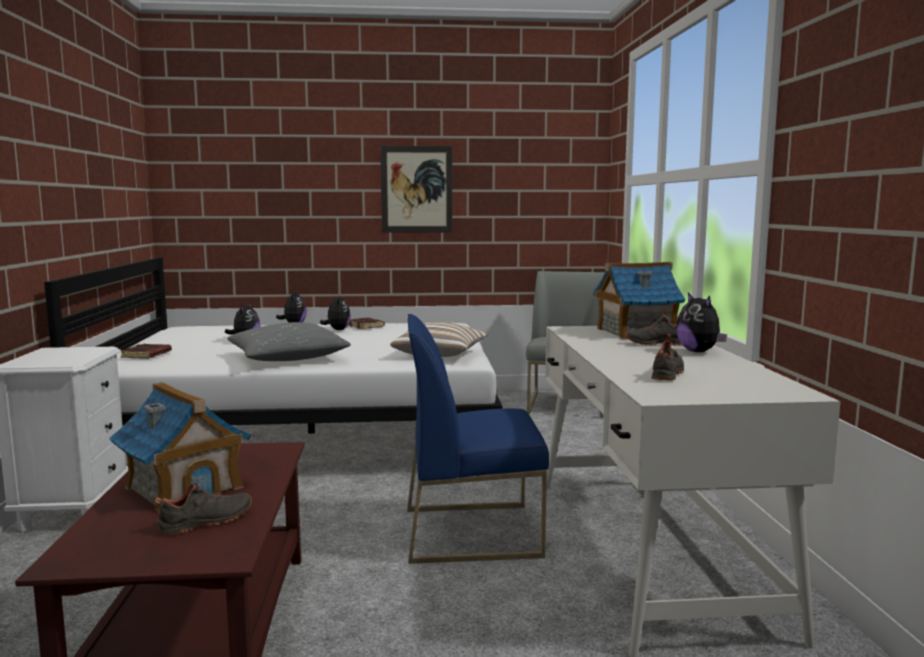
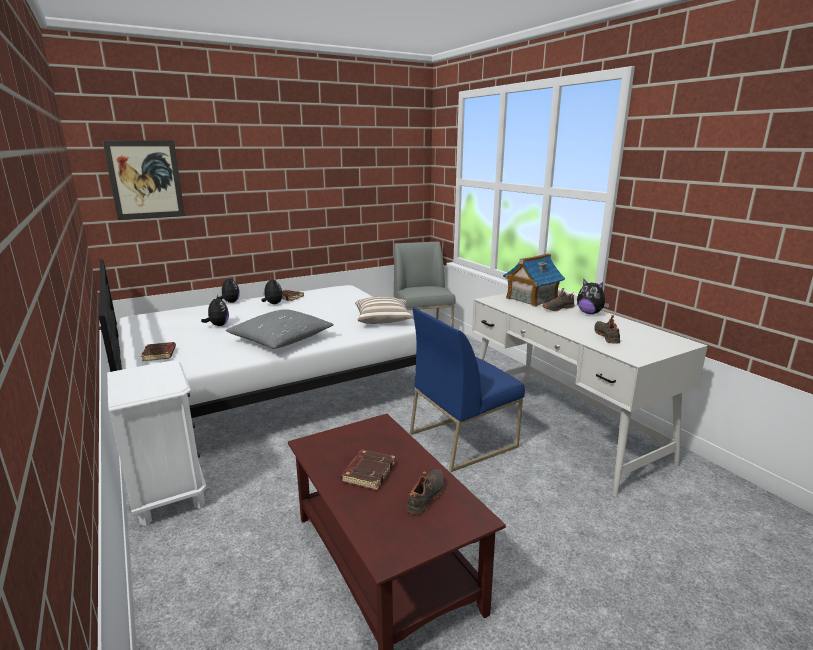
camera: 25 degrees left, 10 degrees up
(184, 487) = (368, 472): toy house -> brown book
(416, 189) = (307, 188): picture -> picture (145, 180)

